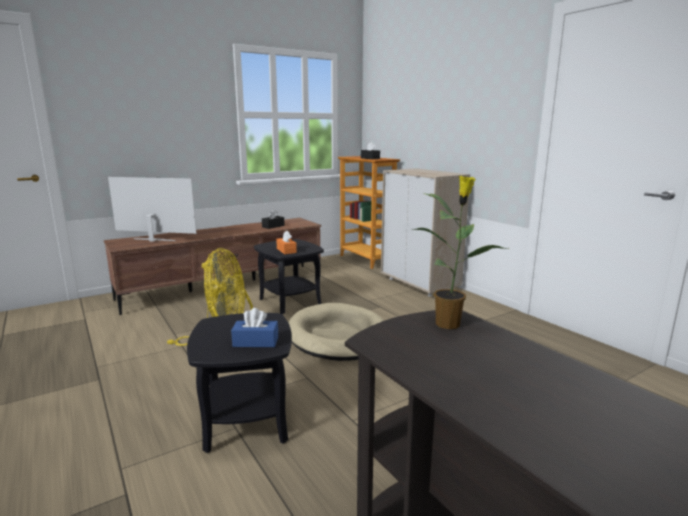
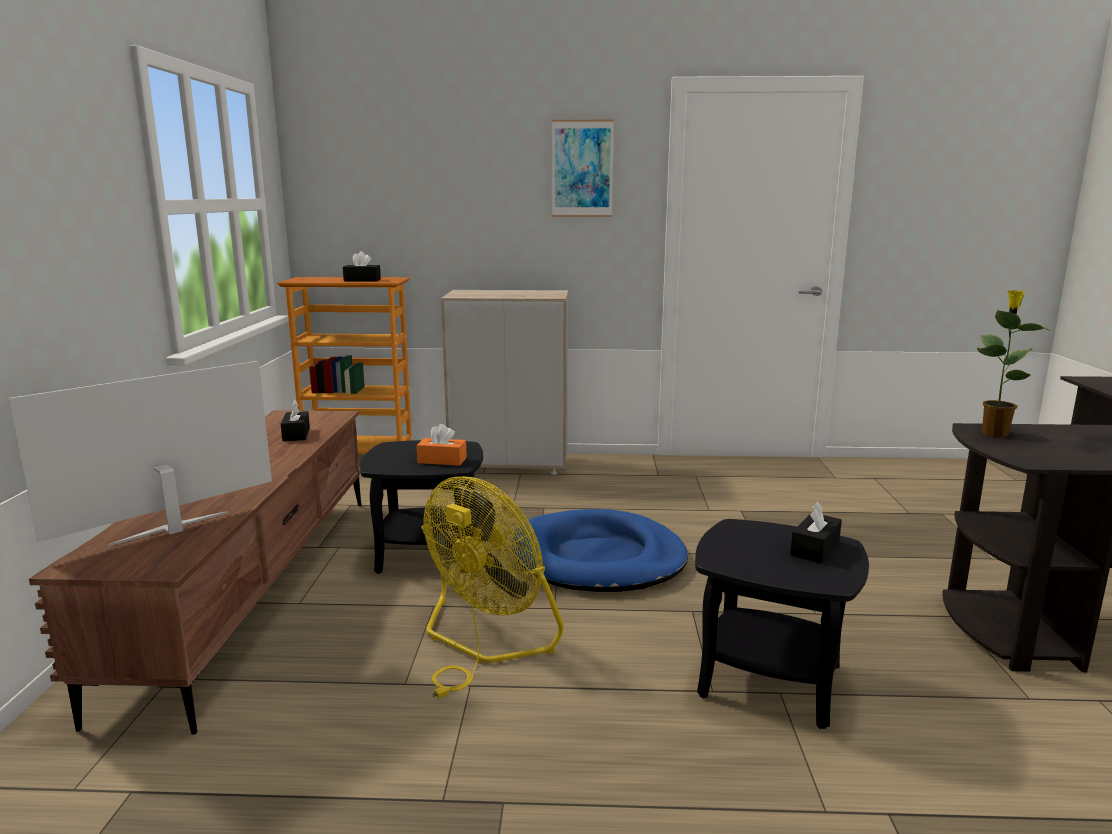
camera: 55 degrees left, 0 degrees up
(255, 342) = (815, 548): blue tissue box -> black tissue box
(338, 336) = (598, 558): beige dog bed -> blue dog bed
(489, 86) = (582, 169): none -> picture

